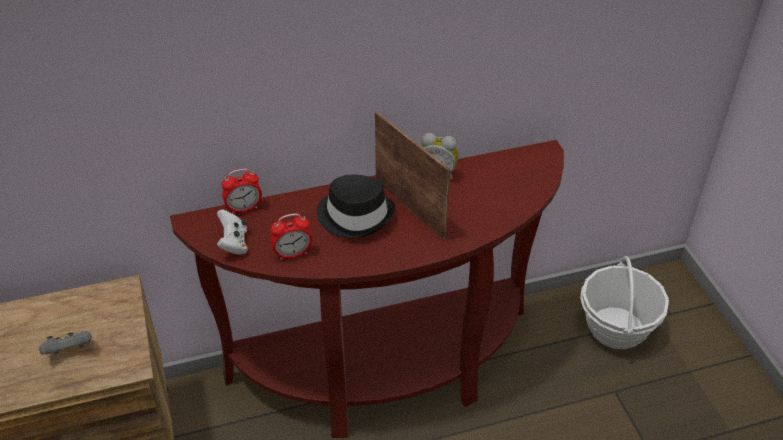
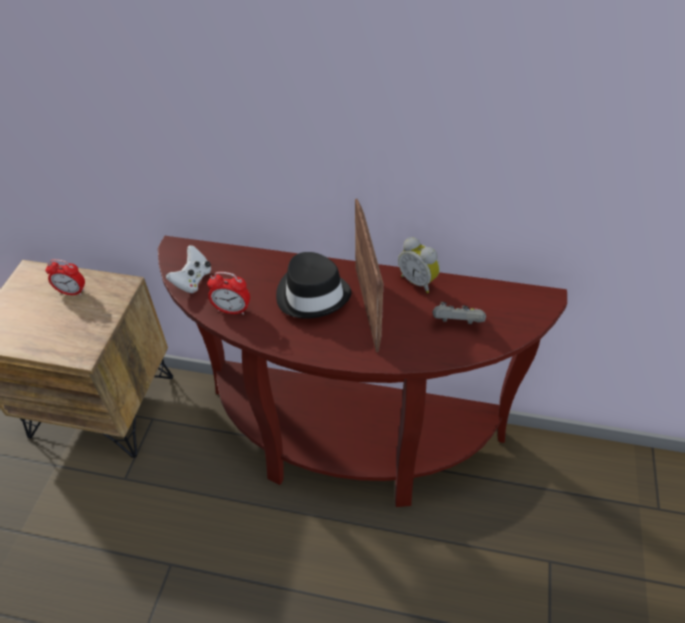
camera: 30 degrees right, 5 degrees up
(70, 351) = (51, 321): grey game controller -> grey game controller (457, 323)
(244, 209) = (224, 251): alarm clock -> alarm clock (72, 292)
(616, 328) = (590, 498): basket -> none

